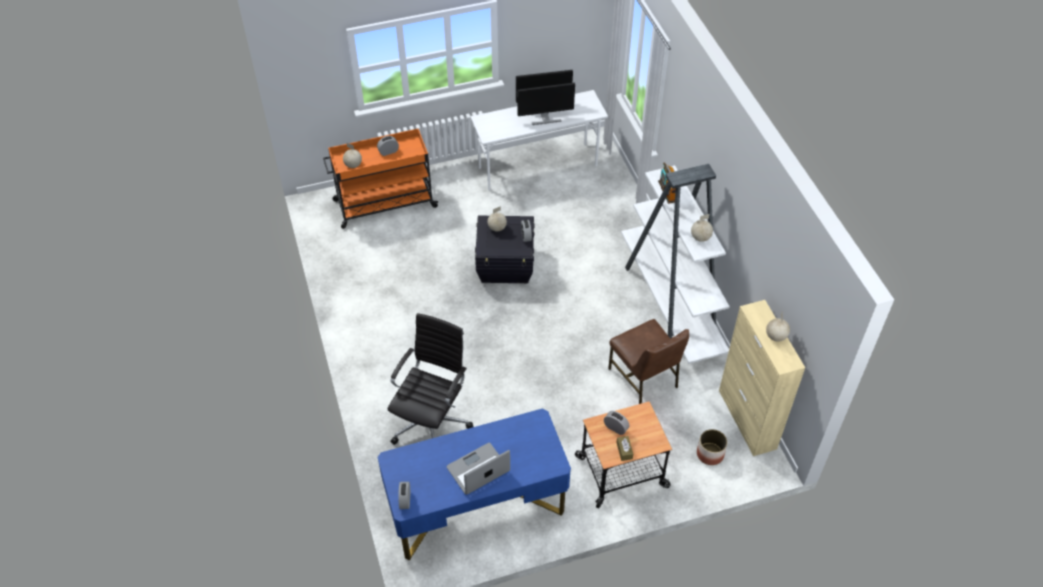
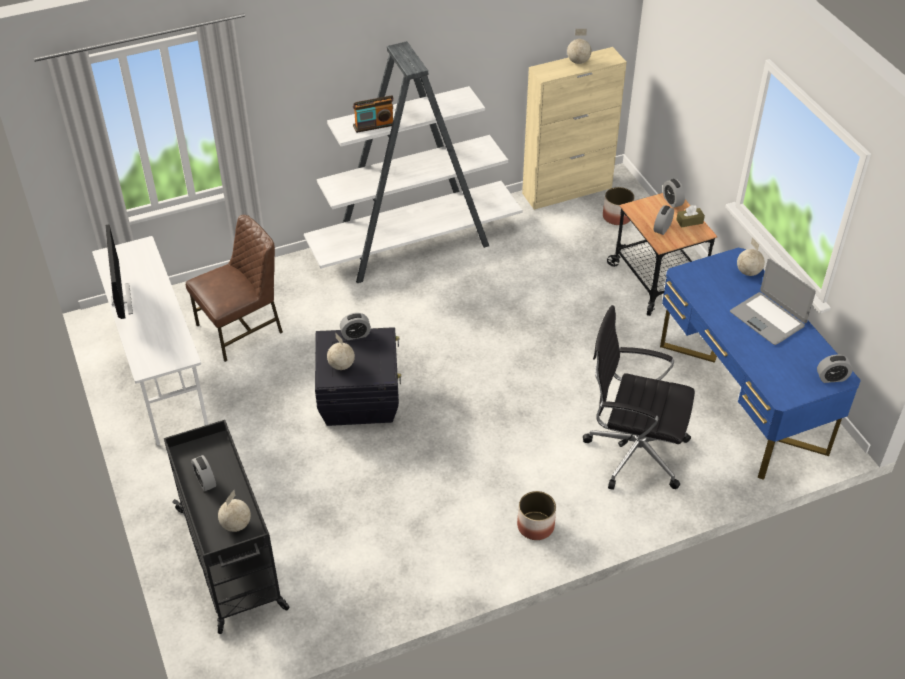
camera: 95 degrees left, 5 degrees down
(377, 354) = (535, 525): none -> planter
(384, 204) = (231, 560): orange cart -> black cart
(545, 119) = (152, 297): monitor -> none
(644, 378) = (528, 265): brown chair -> brown chair (241, 329)
(653, 442) = (672, 201): none -> alarm clock
(700, 238) = (449, 102): globe -> globe (748, 272)

